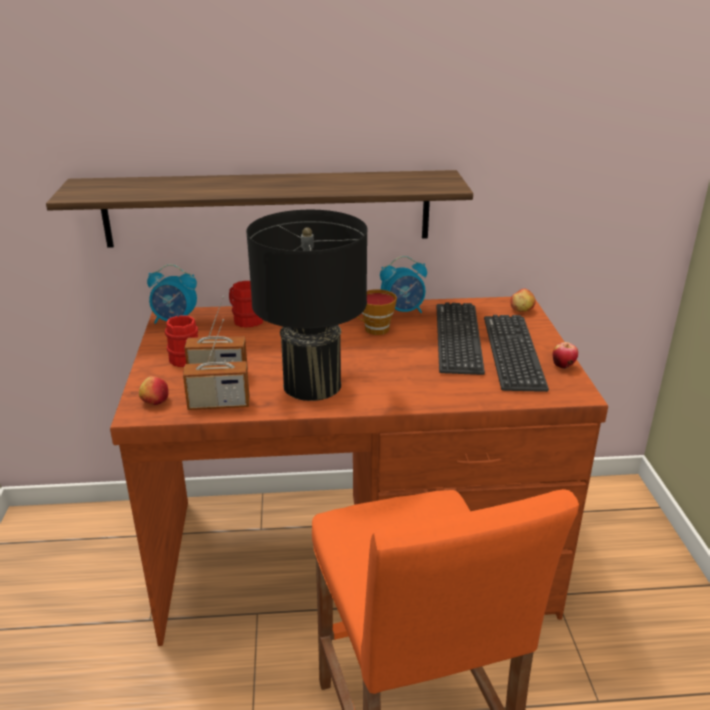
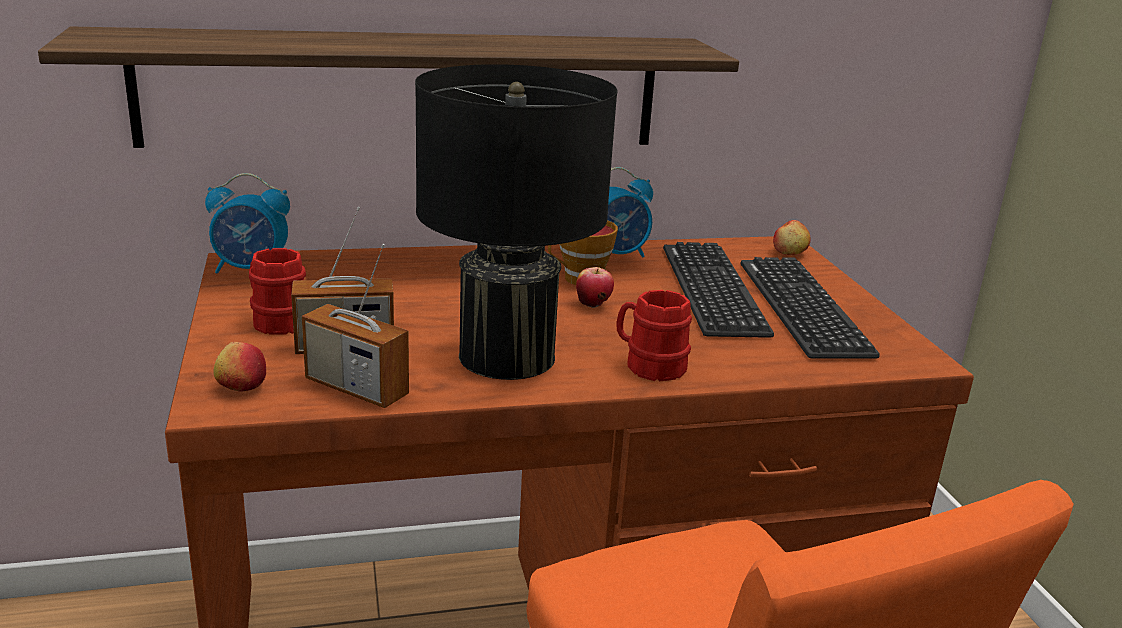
camera: 10 degrees left, 5 degrees down
(219, 404) = (356, 388): radio -> radio turned 45 degrees clockwise
(245, 319) = (368, 267): red mug -> red mug (648, 366)
(563, 366) = (883, 325): apple -> apple (593, 305)

